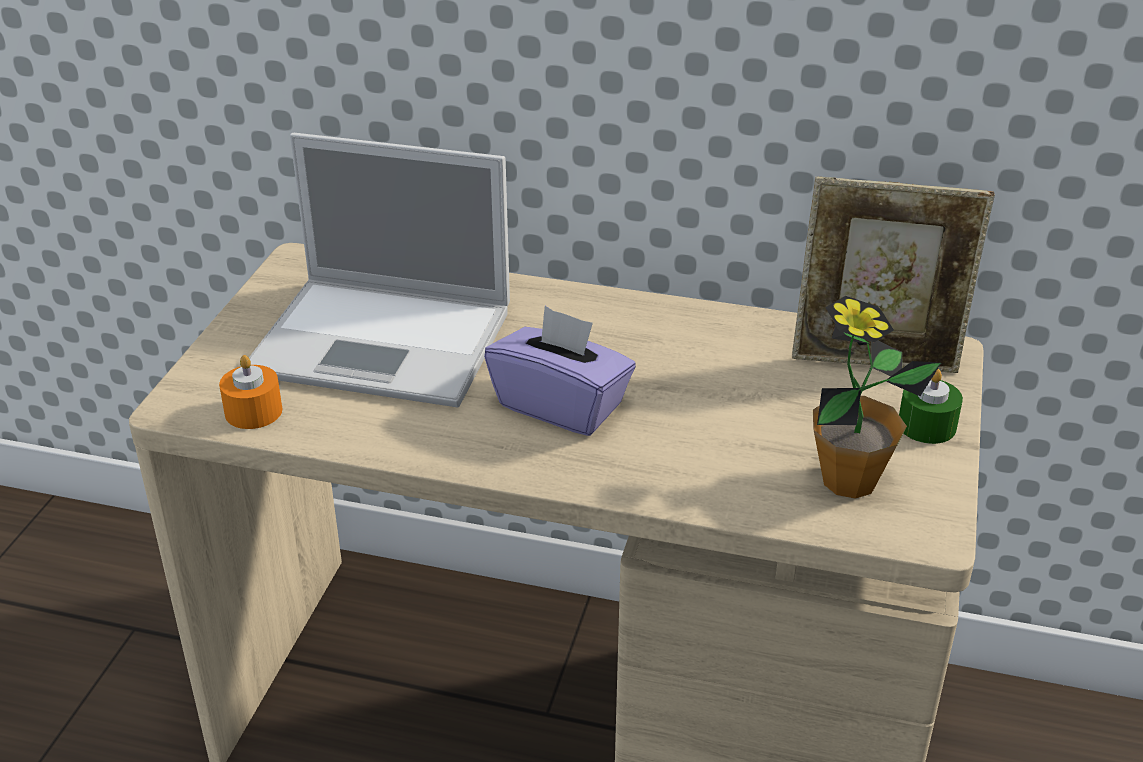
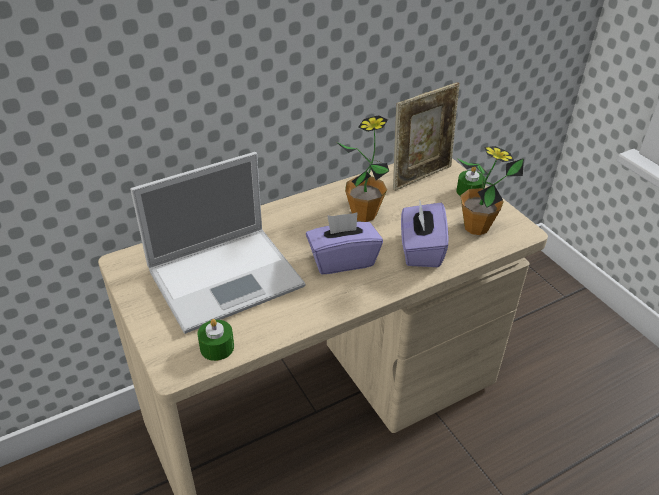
camera: 45 degrees left, 5 degrees up
(253, 411) = (217, 347): orange candle -> green candle
(690, 365) = (364, 214): none -> potted plant
(699, 458) = (420, 250): none -> purple tissue box

